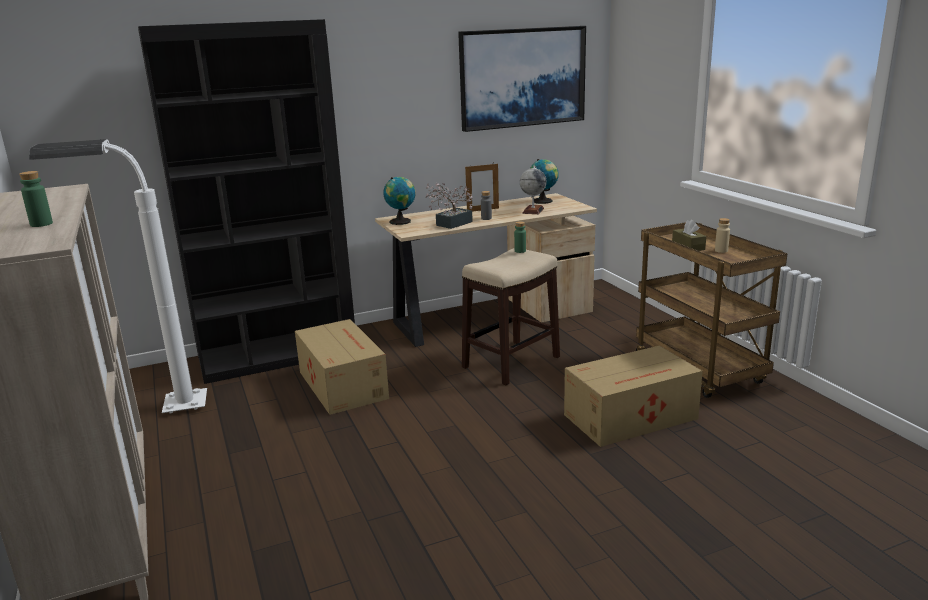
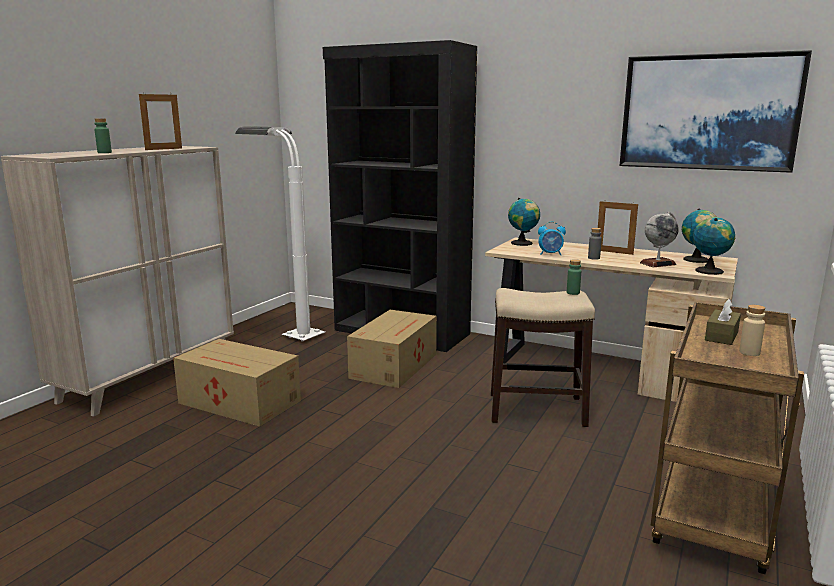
camera: 50 degrees right, 5 degrees down
(56, 201) = (164, 149): none -> picture frame
(451, 224) = (550, 254): potted plant -> alarm clock
(571, 207) = (709, 271): none -> globe
(632, 416) = (535, 506): cardboard box -> cardboard box (240, 402)

